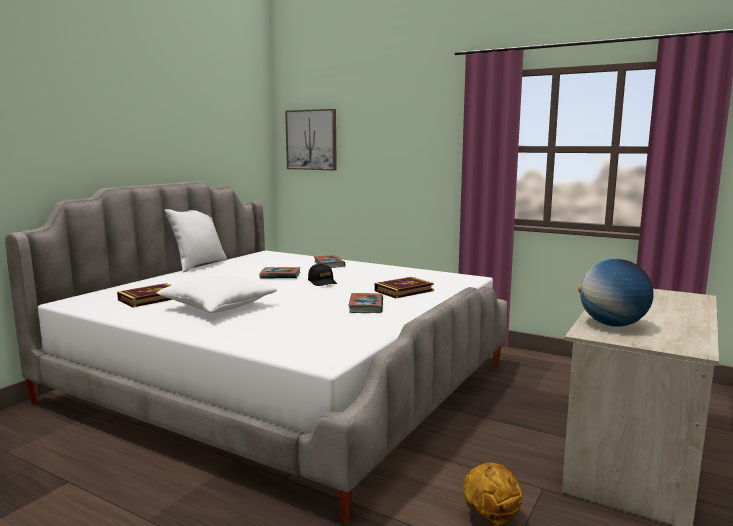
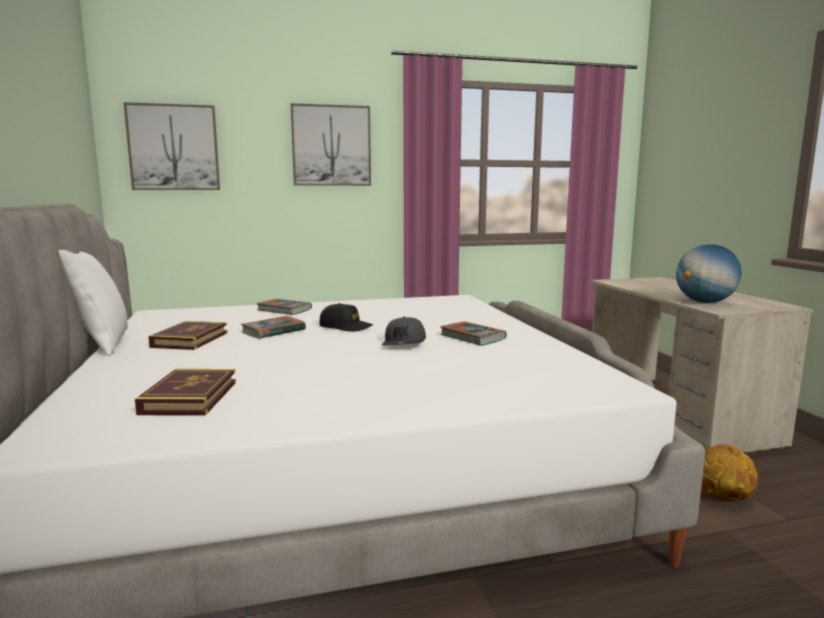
camera: 45 degrees left, 0 degrees up
(218, 307) = (331, 379): white pillow -> none
(315, 299) = (405, 343): none -> grey cap
(404, 291) = (449, 318): book -> book (190, 340)
(412, 136) = (331, 146): none -> picture

